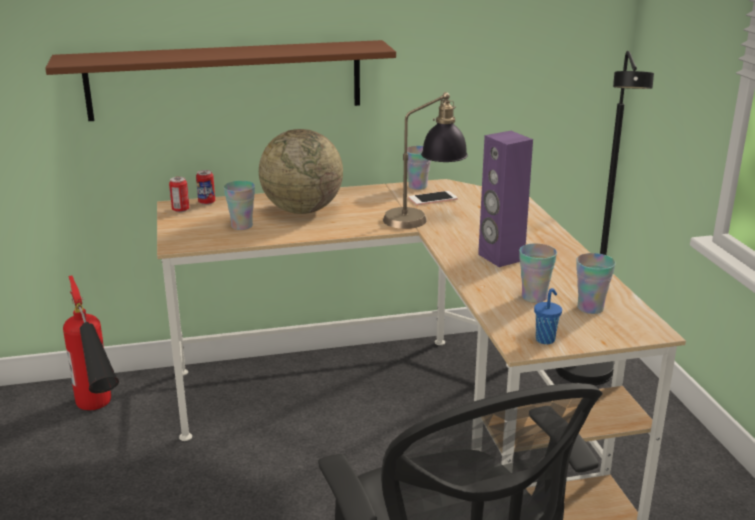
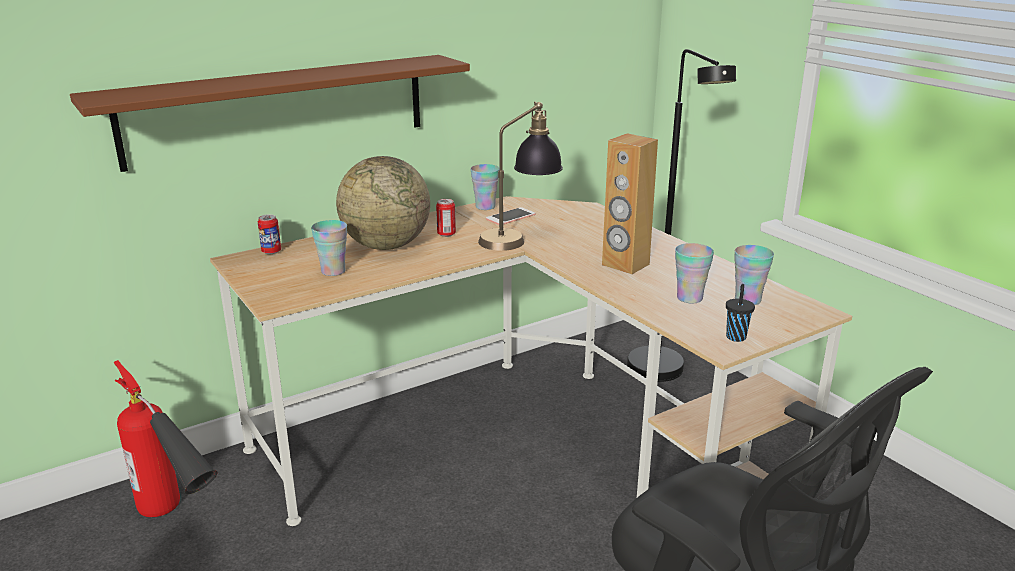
camera: 20 degrees left, 0 degrees up
(180, 210) = (247, 263): can -> can (446, 234)
(500, 257) = (625, 265): purple speaker -> brown speaker
(545, 339) = (736, 337): blue cup -> black cup

